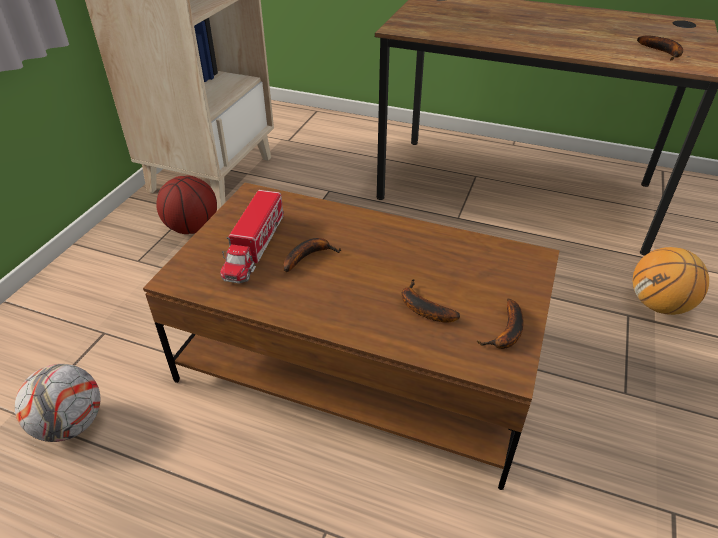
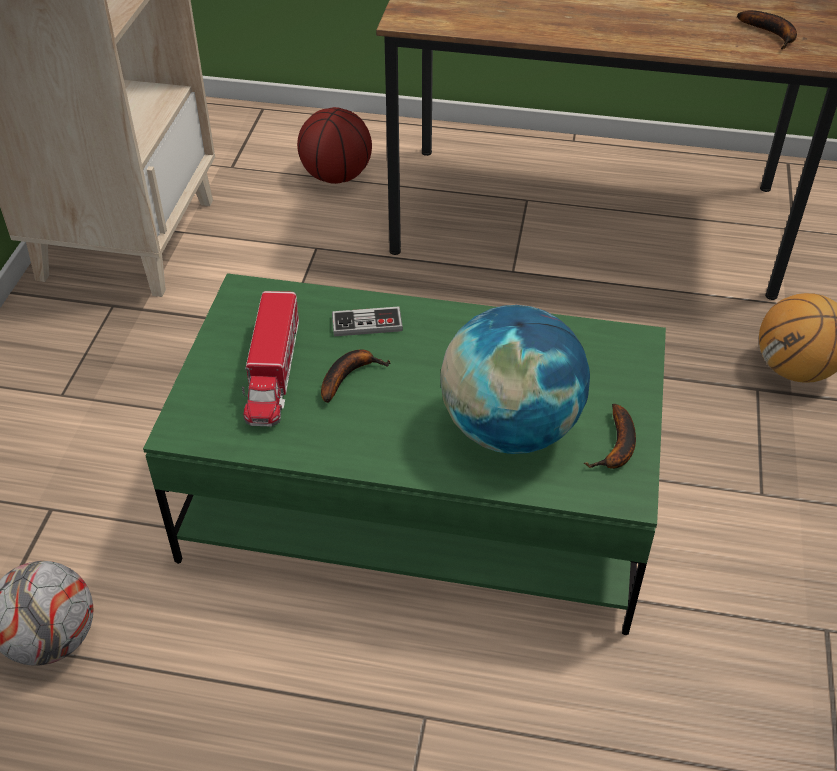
camera: 10 degrees left, 5 degrees up
(193, 228) = (127, 332): basketball -> basketball (337, 176)
(332, 223) = (367, 323): none -> game controller
(359, 362) = (419, 501): brown coffee table -> green coffee table
(422, 308) = (510, 429): banana -> globe

